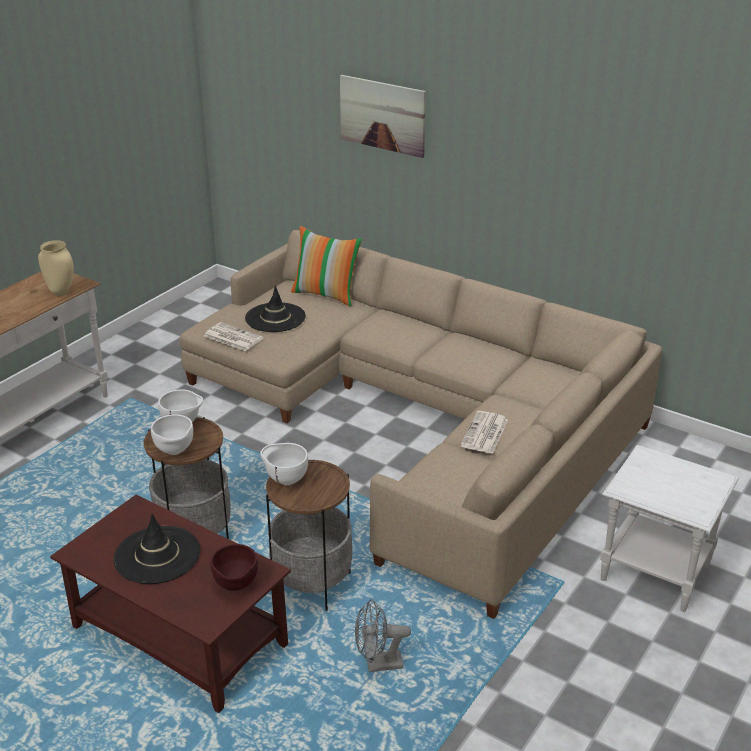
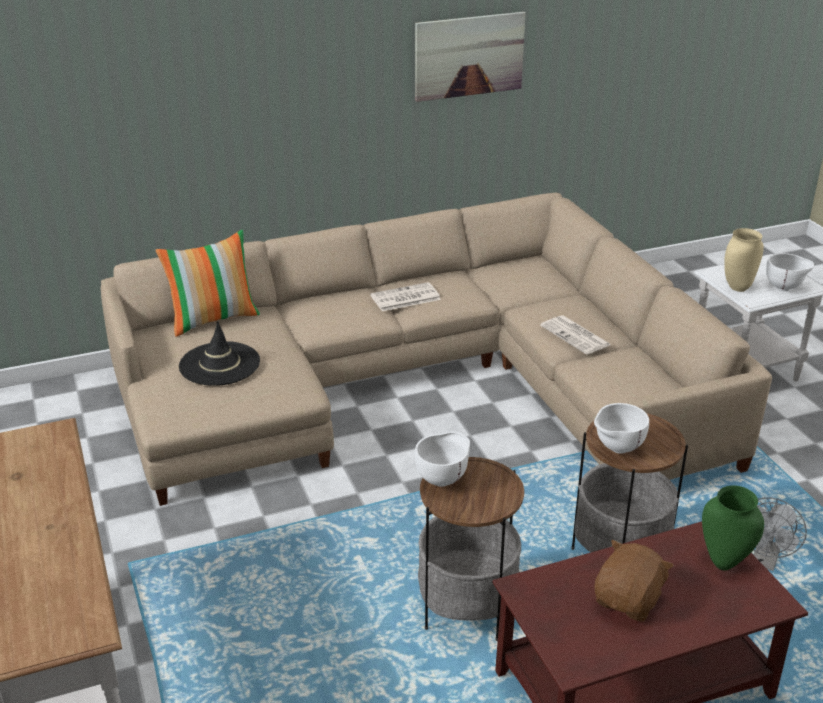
camera: 55 degrees left, 0 degrees up
(61, 292) = (60, 453): beige vase -> beige vase (737, 287)
(157, 555) = (629, 600): black hat -> brown plush toy
(175, 452) = (496, 503): white bowl -> white bowl (785, 288)
(232, 337) = (218, 406): newspaper -> newspaper (404, 298)
(236, 587) = (724, 562): brown bowl -> green vase
(382, 115) = (210, 74): picture -> picture (469, 56)

